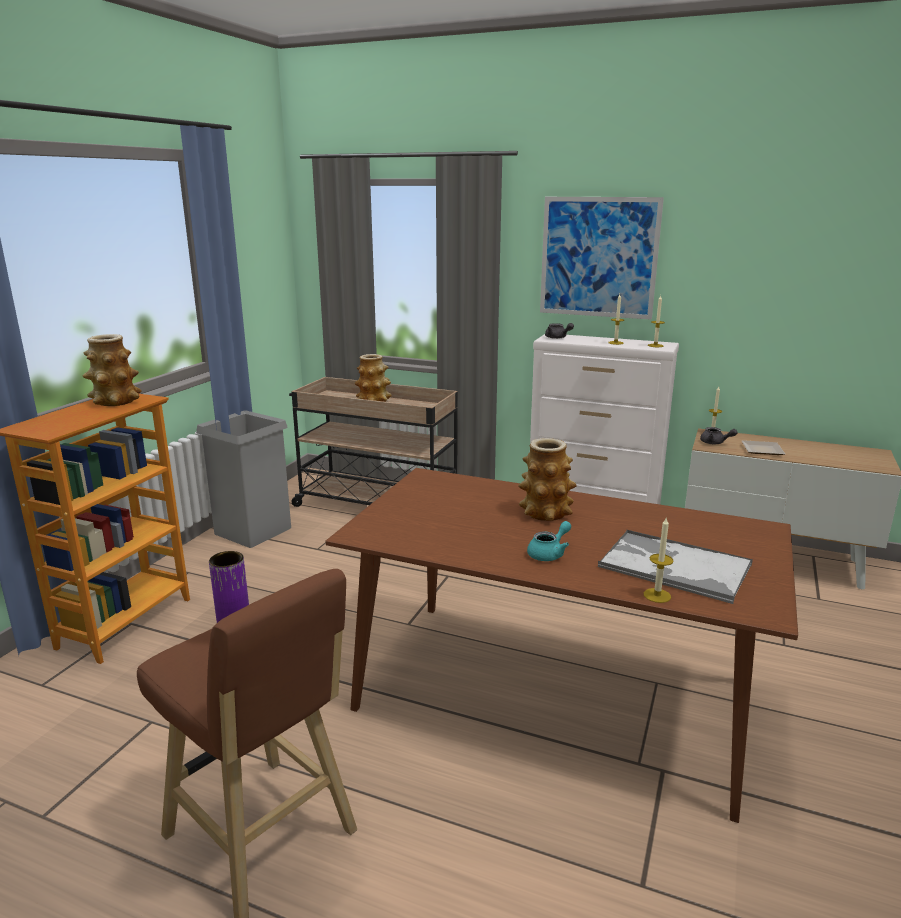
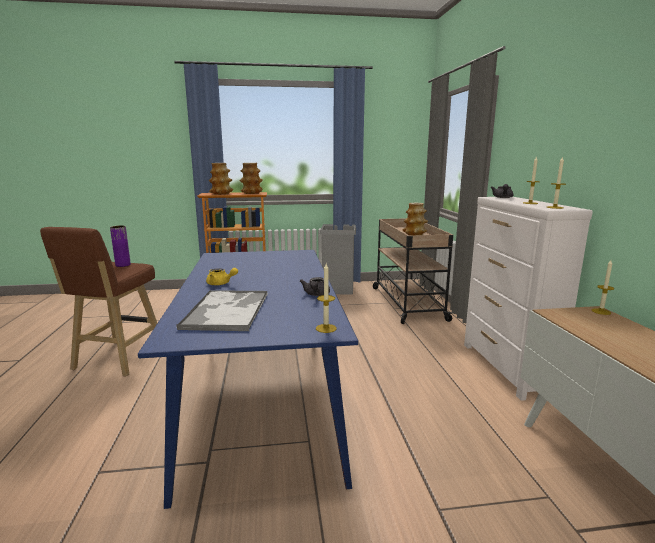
camera: 60 degrees right, 5 degrees down
(545, 512) = (281, 276): vase -> vase (221, 193)
(549, 554) = (221, 284): turquoise teapot -> yellow teapot
(555, 694) = (263, 402): brown dining table -> blue dining table
(598, 257) = (550, 128): picture -> none
(657, 595) = (179, 311): candle -> candle (326, 328)
(715, 443) = (572, 315): grey teapot -> grey teapot (316, 295)
(763, 450) = (606, 335): plate -> none

